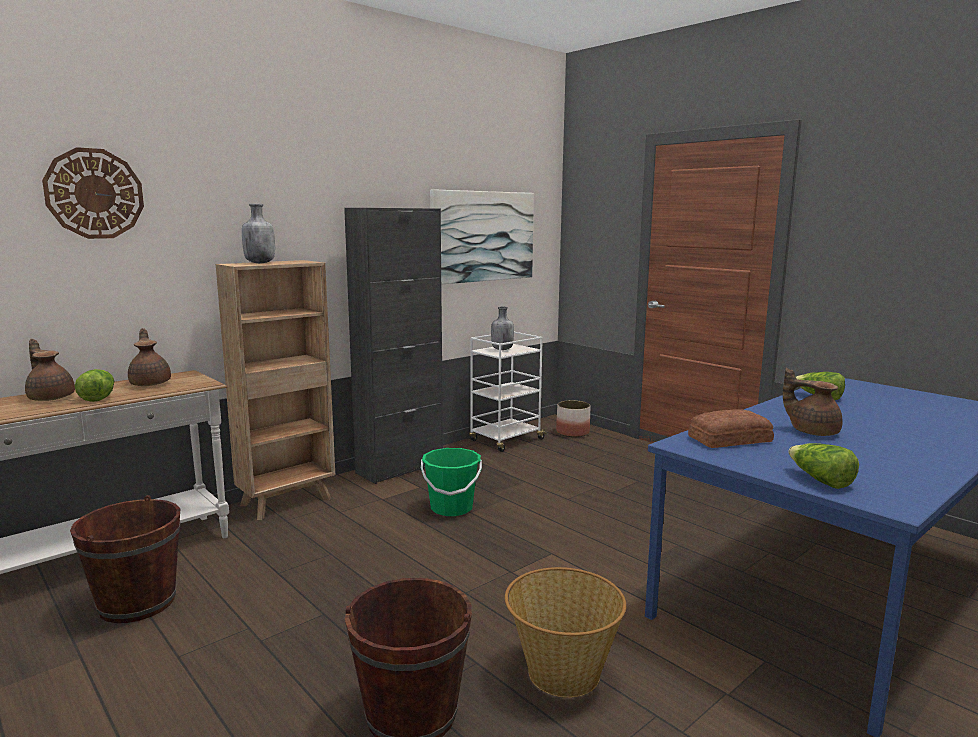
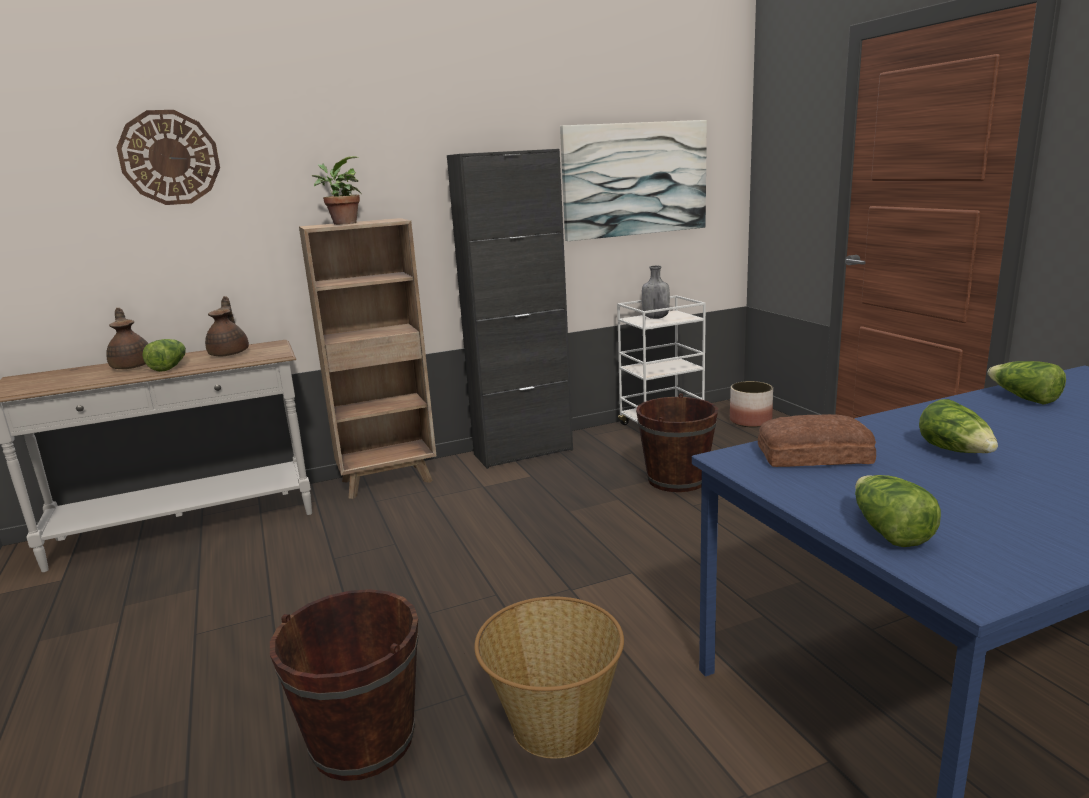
camera: 20 degrees right, 5 degrees up
(137, 603) = (195, 573): brown bucket -> brown bucket (676, 480)
(260, 263) = (342, 223): grey bottle -> potted plant
(451, 508) = (550, 504): green bucket -> none
(812, 431) = (956, 452): brown teapot -> lettuce

